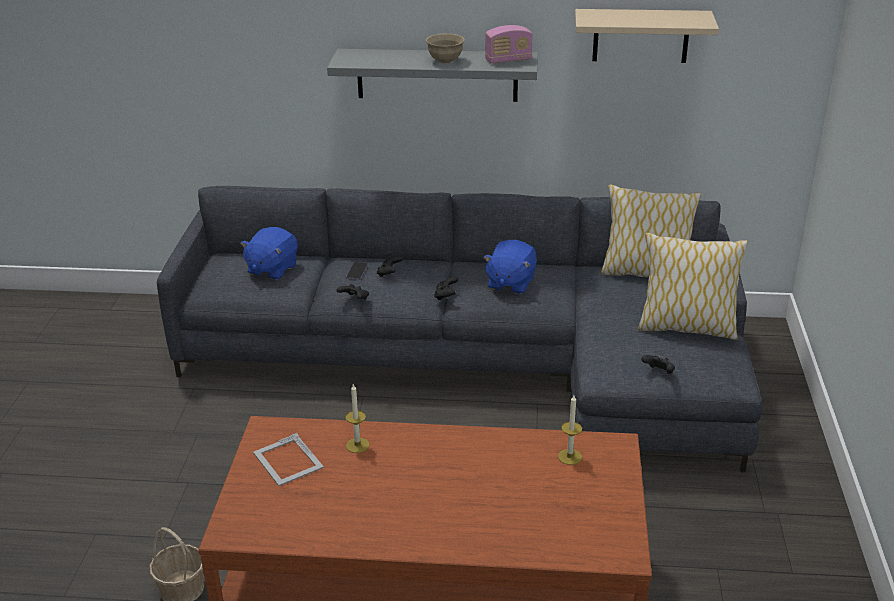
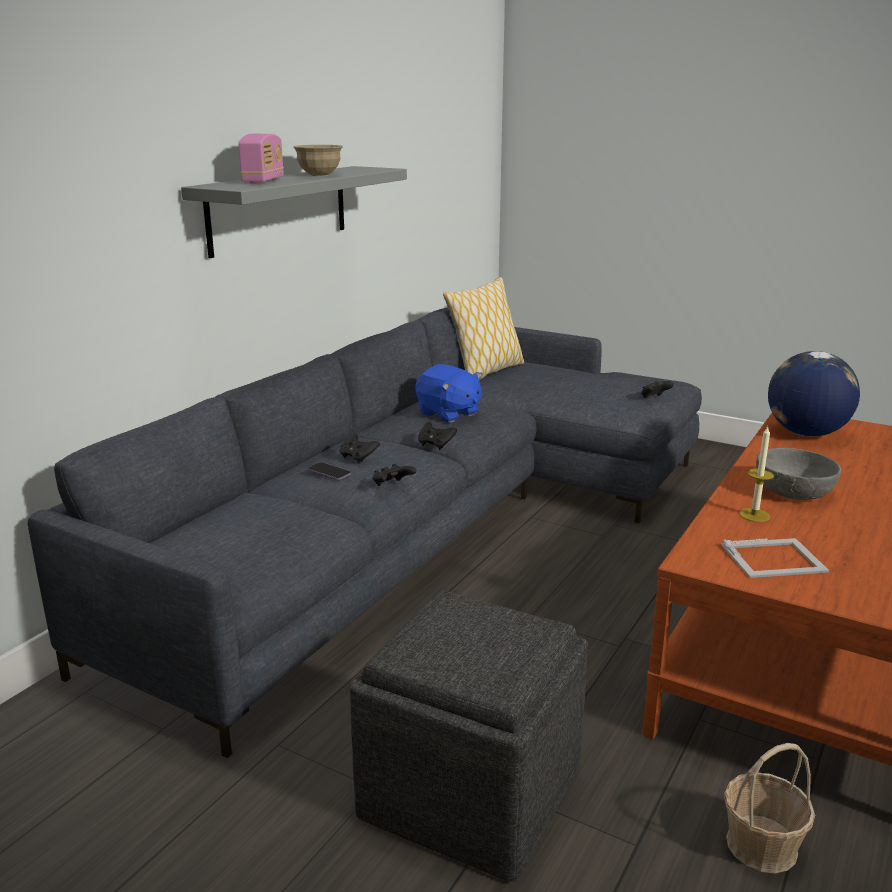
camera: 65 degrees left, 10 degrees down
(184, 465) = (470, 790): none -> grey ottoman
(272, 269) = (246, 520): blue plush toy -> none
(419, 460) = (793, 491): none -> grey bowl
(508, 60) = (360, 169): radio -> radio (263, 181)
(570, 457) = (805, 433): candle -> globe
(641, 35) = (414, 138): beige shelf -> none
(686, 327) = (592, 377): pillow -> none

